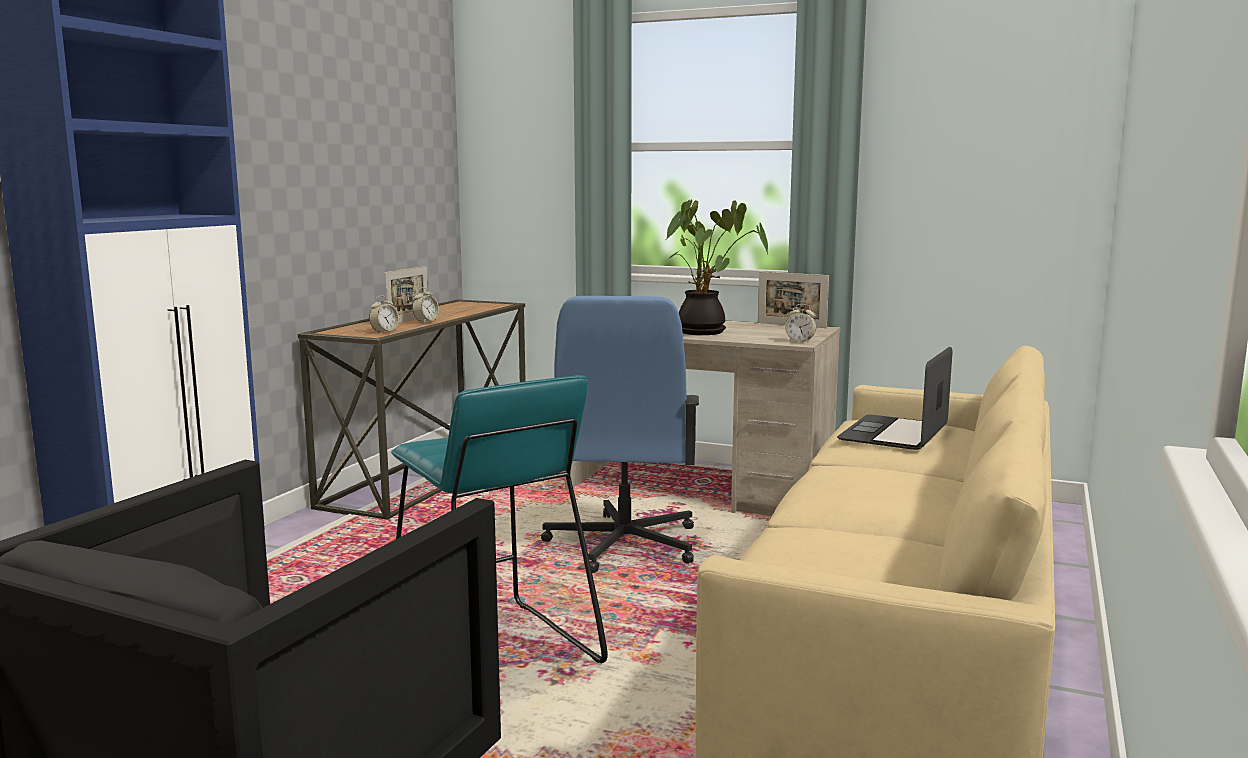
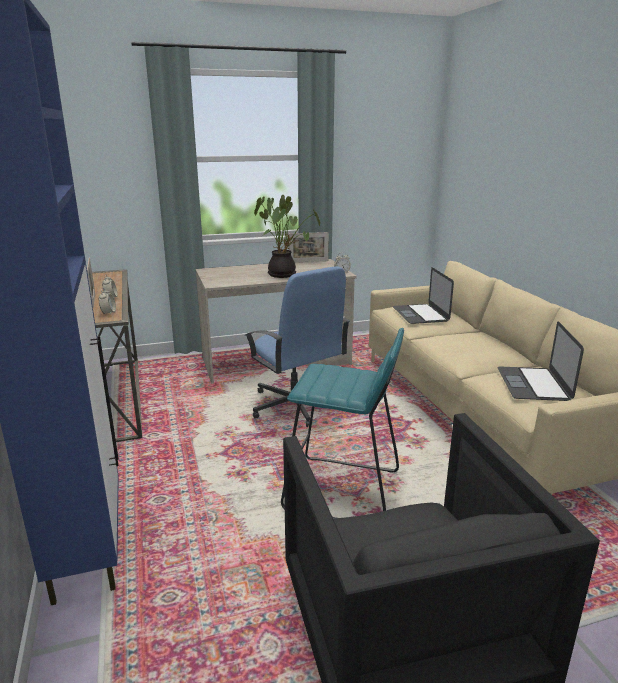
camera: 40 degrees left, 10 degrees up
(846, 555) = (533, 384): none -> laptop

